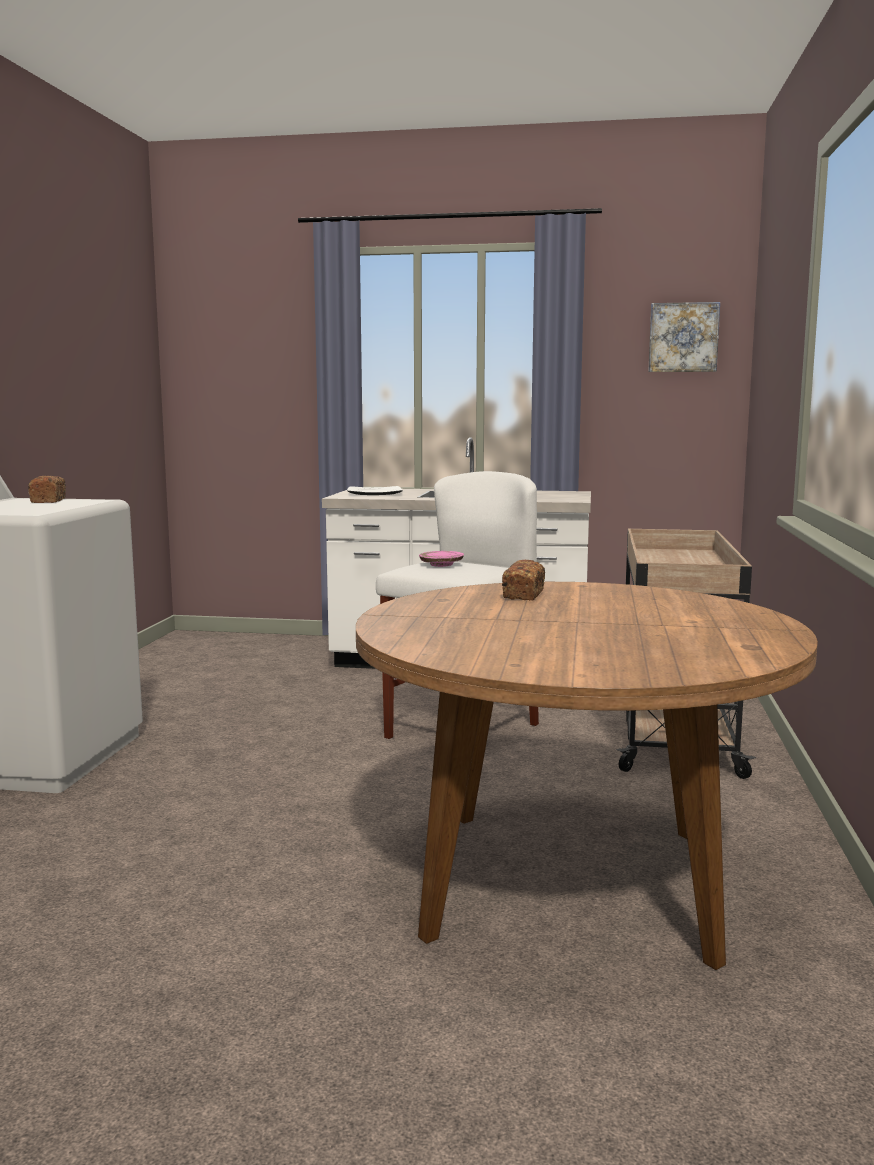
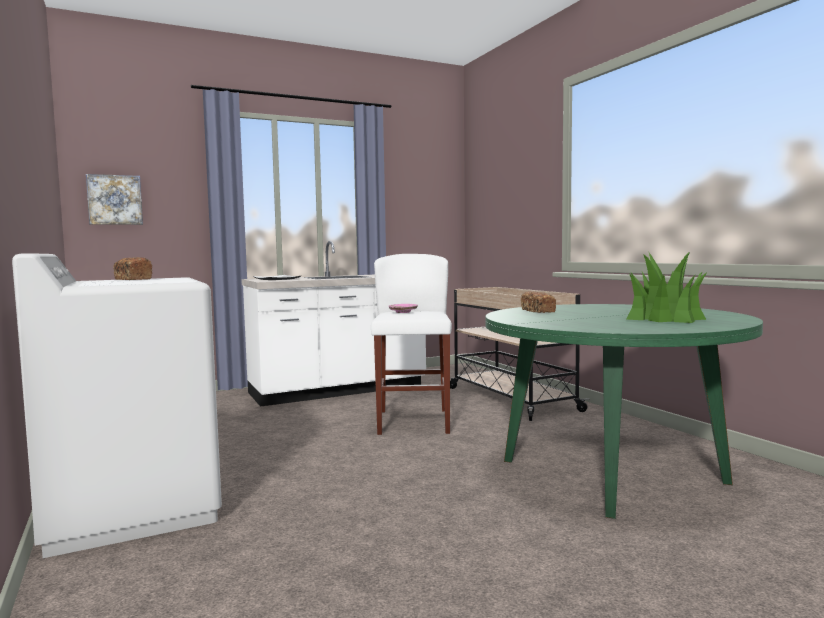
camera: 35 degrees left, 5 degrees down
(571, 881) = (611, 471): brown dining table -> green dining table
(621, 641) = (666, 318): none -> potted plant
(683, 337) = (431, 184): picture -> picture (115, 200)

